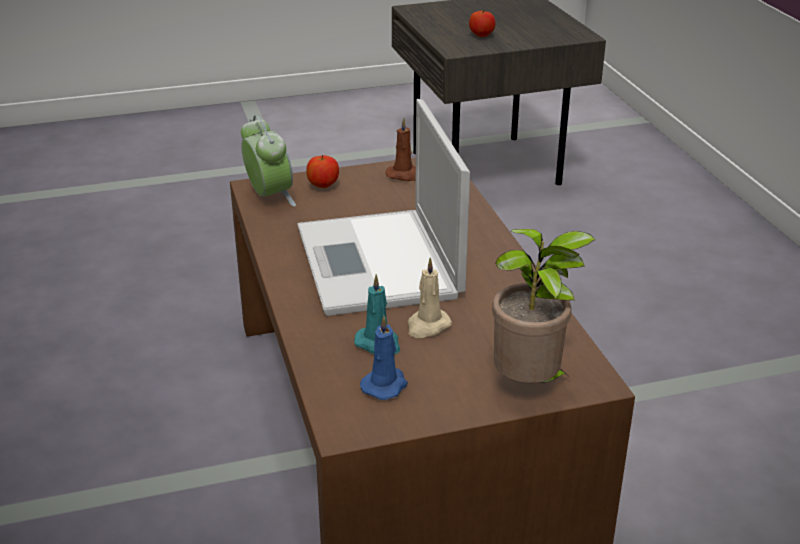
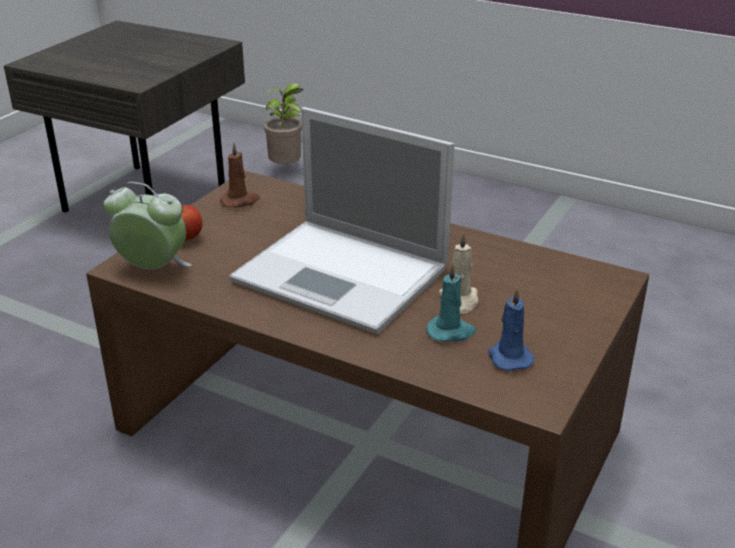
camera: 45 degrees left, 0 degrees up
(481, 36) = (137, 66): apple -> none
(530, 386) = (590, 302): potted plant -> potted plant (287, 169)

